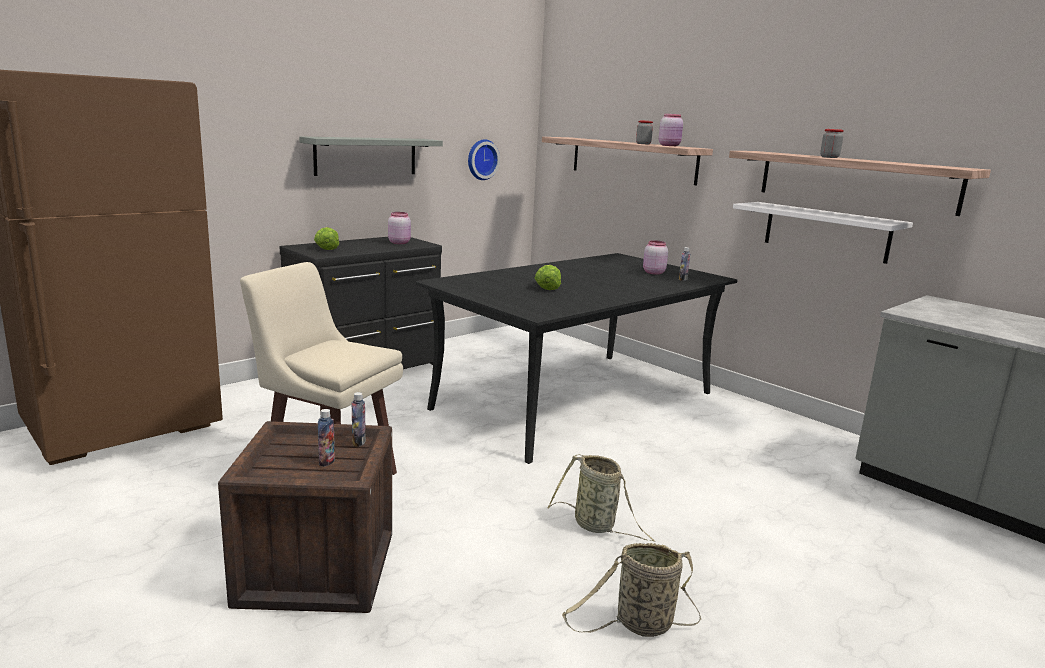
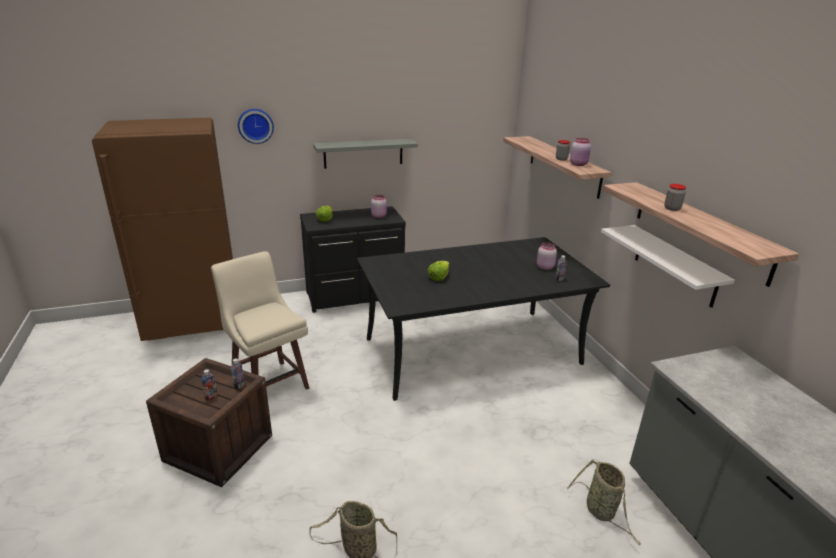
camera: 25 degrees right, 10 degrees up
(481, 159) = (460, 150): wall clock -> wall clock (255, 125)
(597, 526) = (395, 464): basket -> basket (602, 512)

